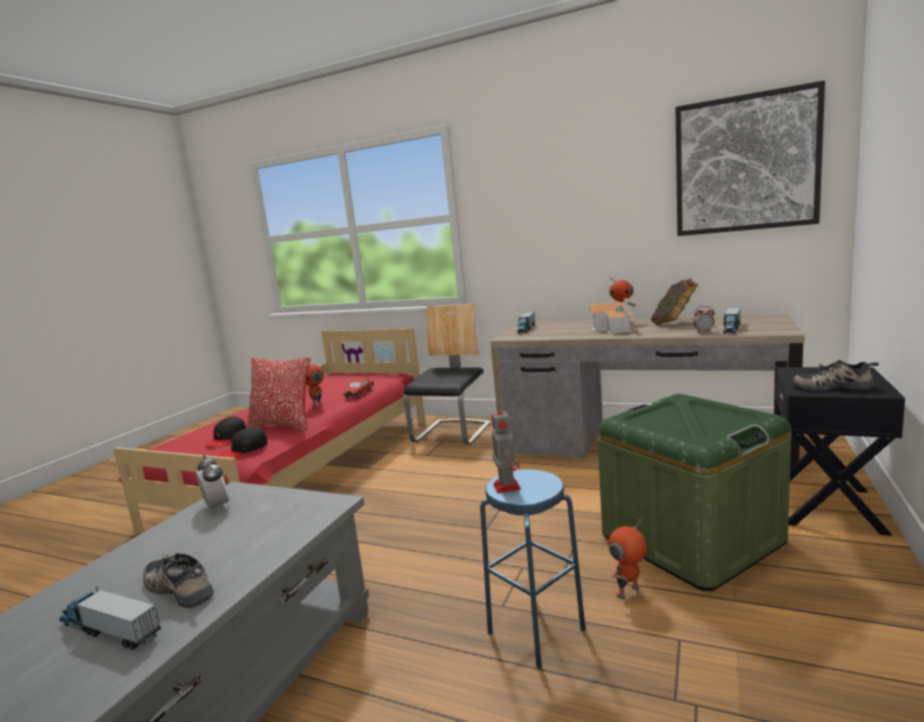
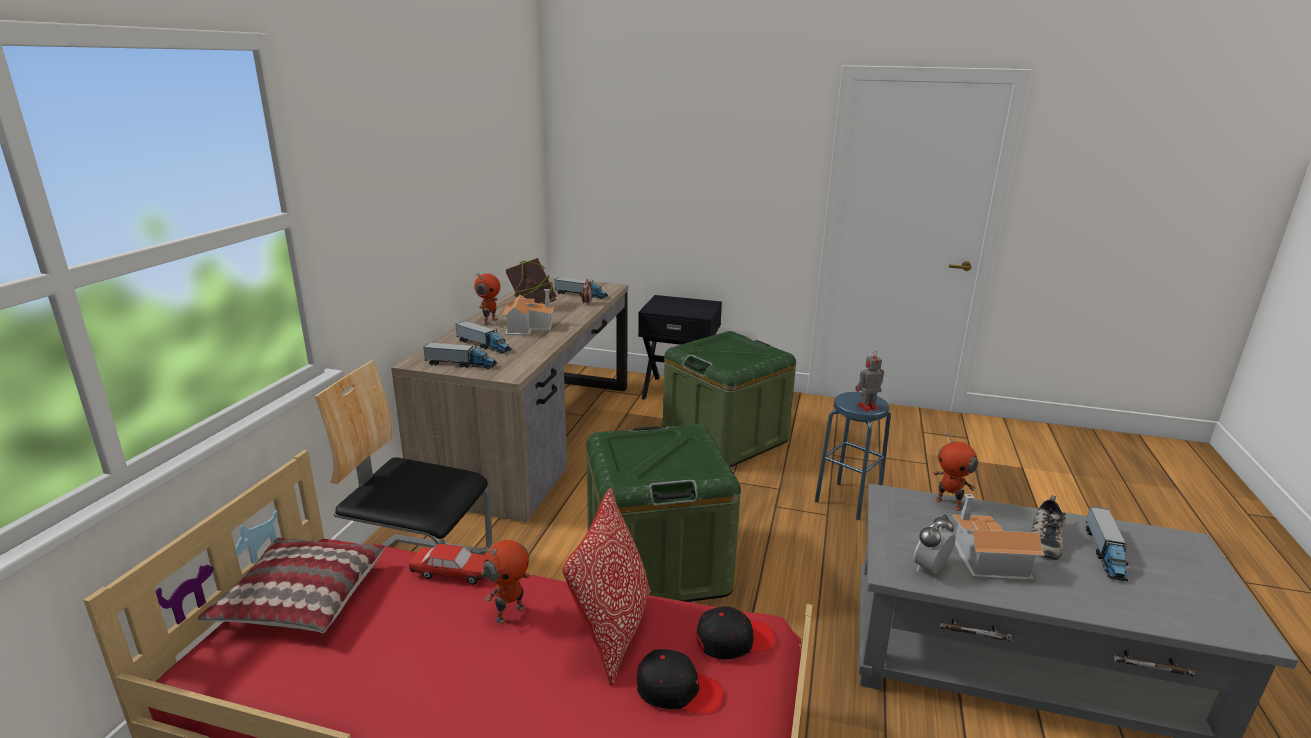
camera: 100 degrees left, 10 degrees up
(196, 537) = (985, 559): none -> toy house
(244, 450) = (733, 640): black cap -> black cap turned 60 degrees counterclockwise
(361, 376) = (301, 598): none -> pillow
(437, 501) = (657, 564): none -> green storage box
(565, 327) = (484, 345): none -> toy truck
(629, 592) = (794, 465): toy robot -> toy robot (949, 503)
(745, 164) = (510, 141): picture -> none
(833, 386) = (695, 308): shoe -> none

